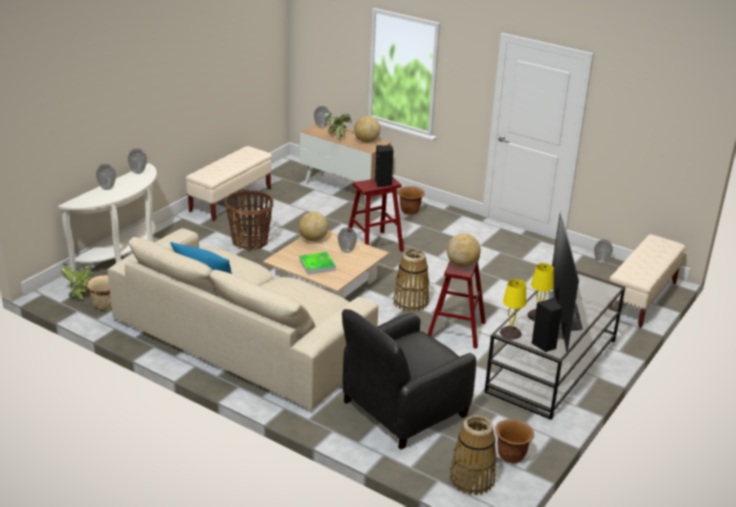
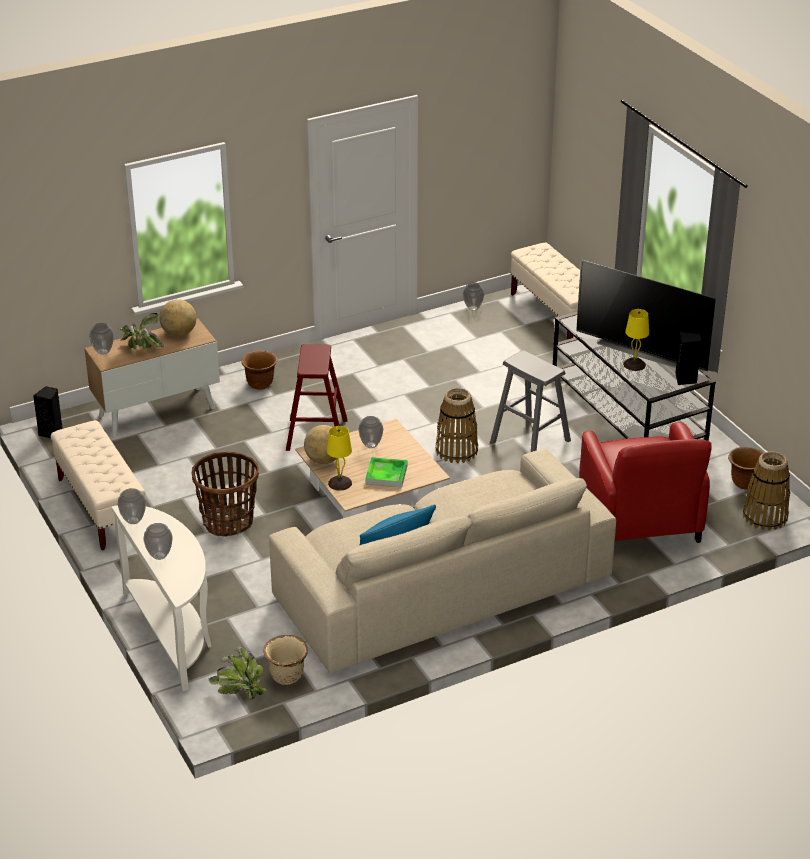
camera: 60 degrees left, 5 degrees up
(383, 183) = (319, 355): black speaker -> black speaker (52, 433)
(403, 409) = (640, 520): black armchair -> red armchair
(456, 330) = (530, 441): red stool -> grey stool
(462, 264) = (538, 367): globe -> none
(511, 333) = (654, 389): yellow table lamp -> yellow table lamp (340, 483)

